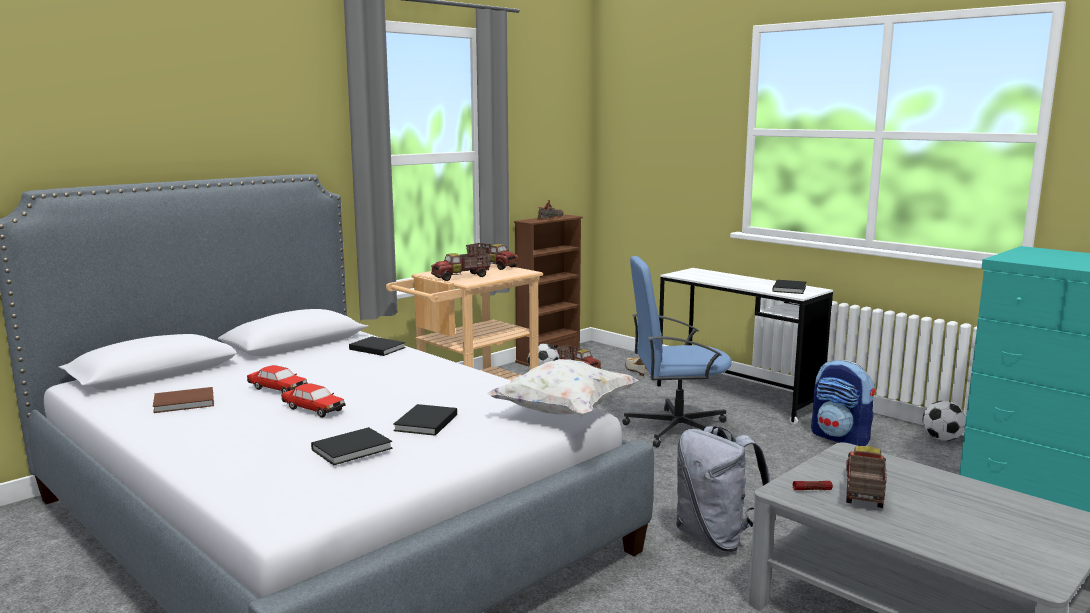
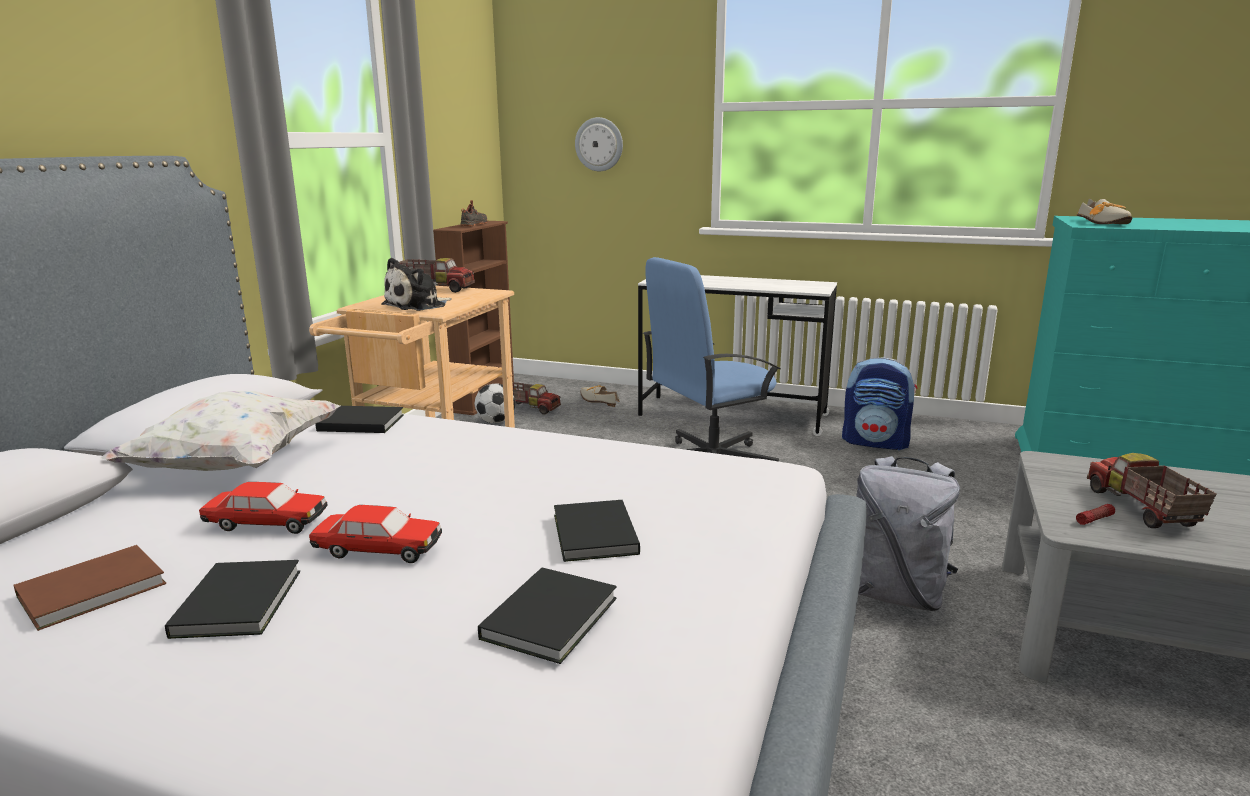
camera: 25 degrees left, 5 degrees up
(462, 277) = (418, 306): toy truck -> plush toy
(563, 412) = (756, 476): white pillow -> white pillow (235, 465)
(661, 158) = (599, 144): none -> wall clock
(790, 288) = (797, 285): black book -> black book (241, 601)
(942, 439) = (959, 427): football -> none
(1031, 257) = (1104, 223): none -> shoe

